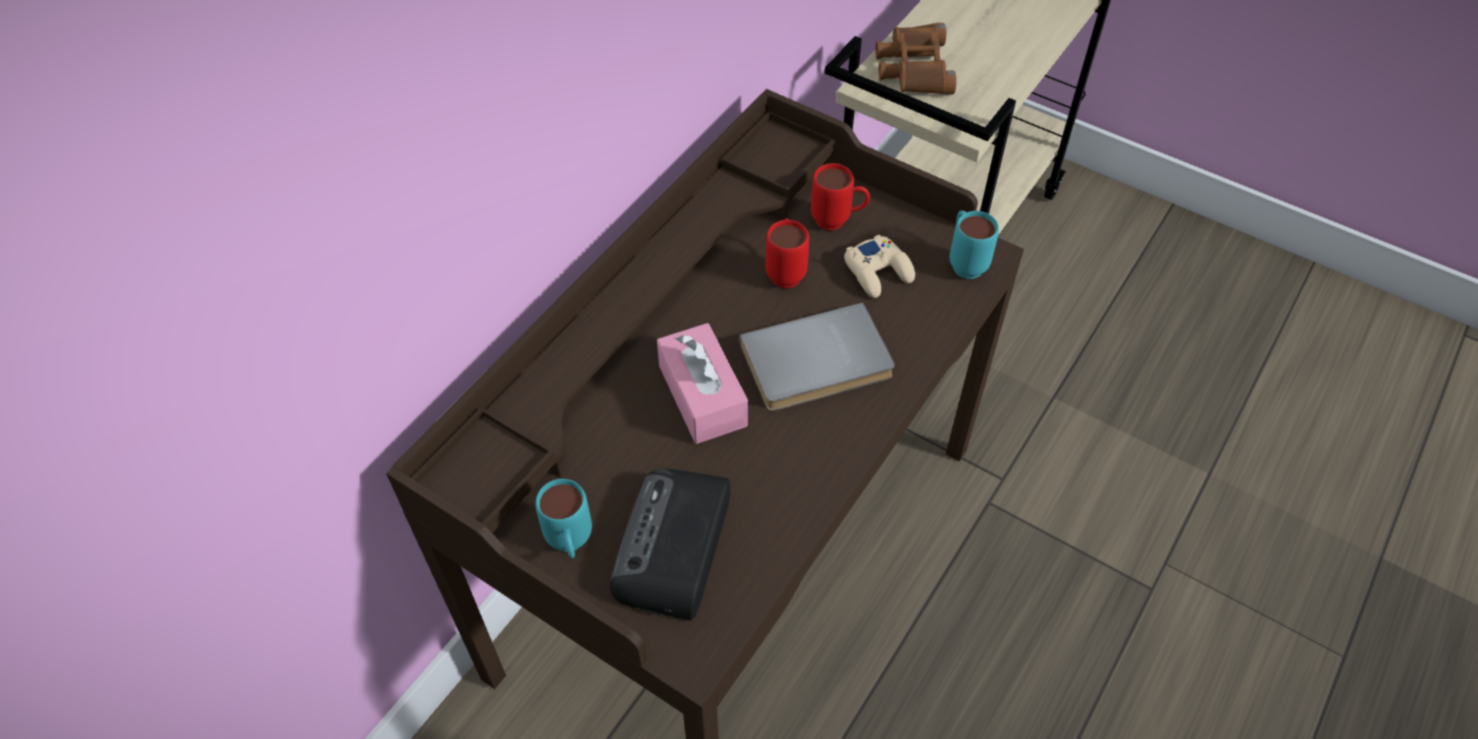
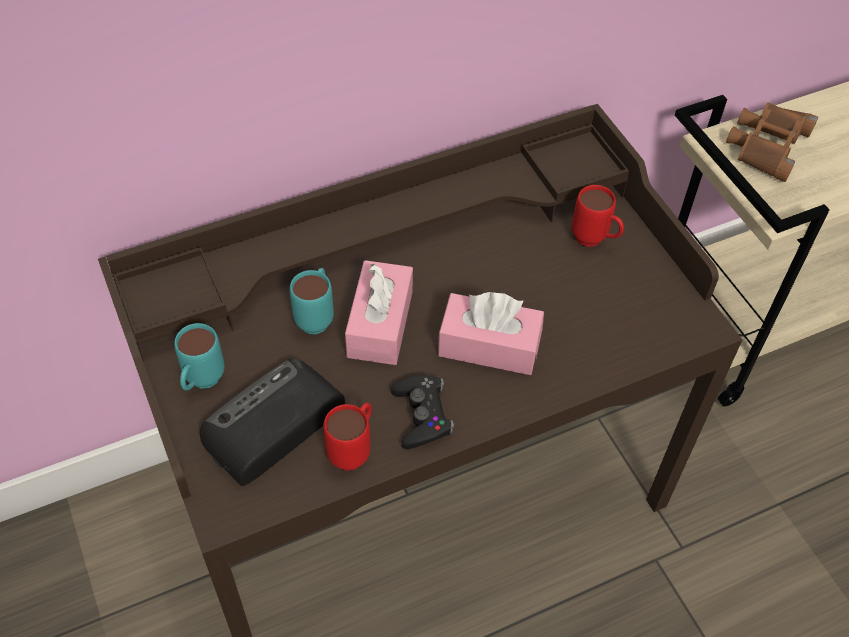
camera: 30 degrees right, 0 degrees up
(786, 271) = (520, 260): red mug -> red mug (354, 450)
(807, 460) = (422, 415): none -> black game controller
(818, 364) = (489, 346): grey book -> pink tissue box
(878, 272) = (597, 297): beige game controller -> none
(964, 262) = (678, 325): turquoise mug -> turquoise mug (317, 316)

